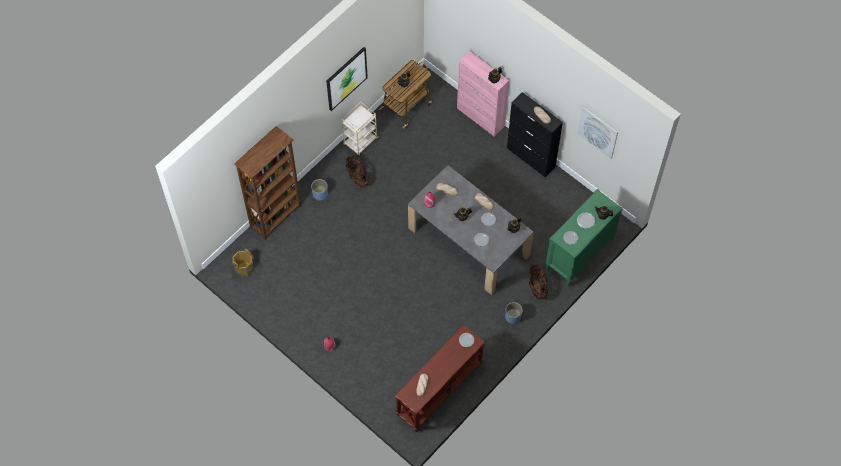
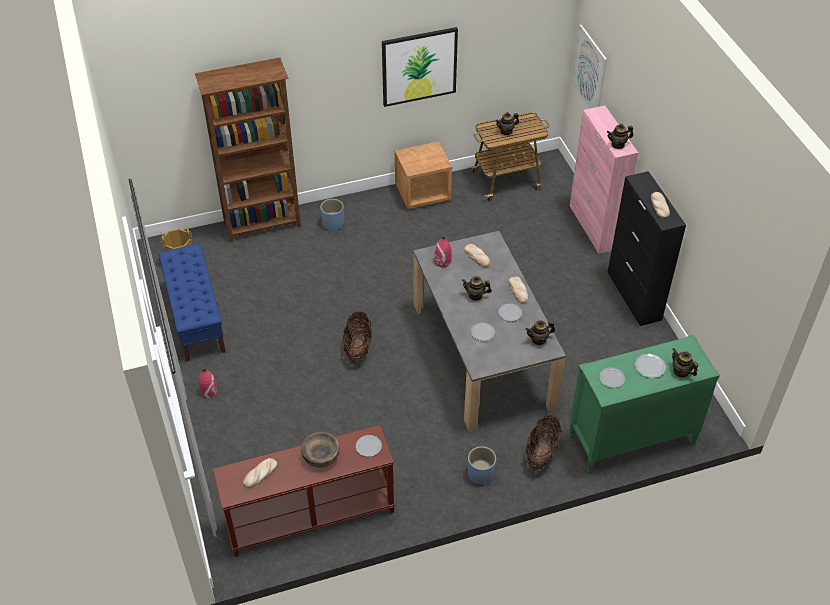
camera: 30 degrees right, 15 degrees down
(285, 303) = (196, 318): none -> blue bench
(357, 177) = (391, 225): basket -> basket (358, 348)
(360, 142) = (423, 193): beige cart -> brown nightstand
(446, 358) = (321, 456): none -> brown bowl
(597, 132) = (727, 243): picture -> picture (589, 71)

